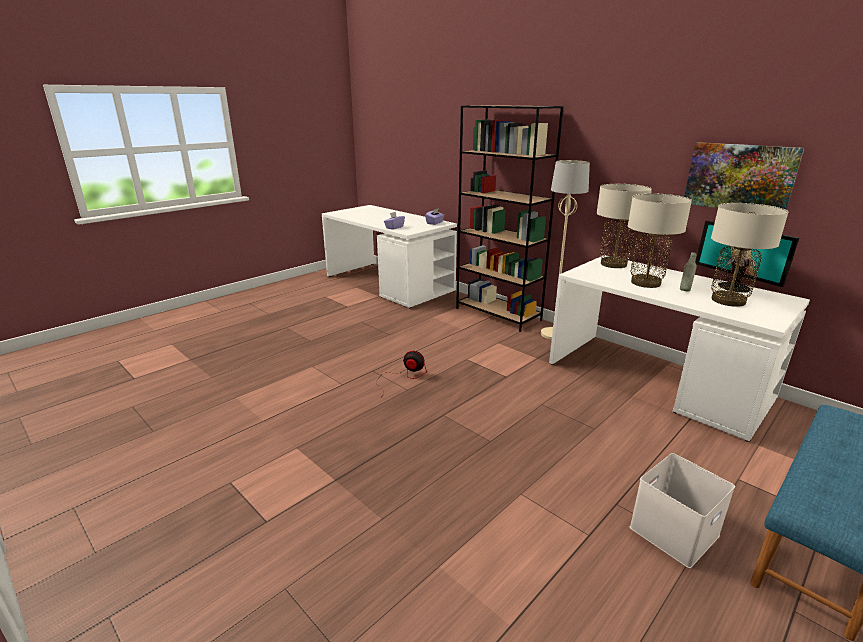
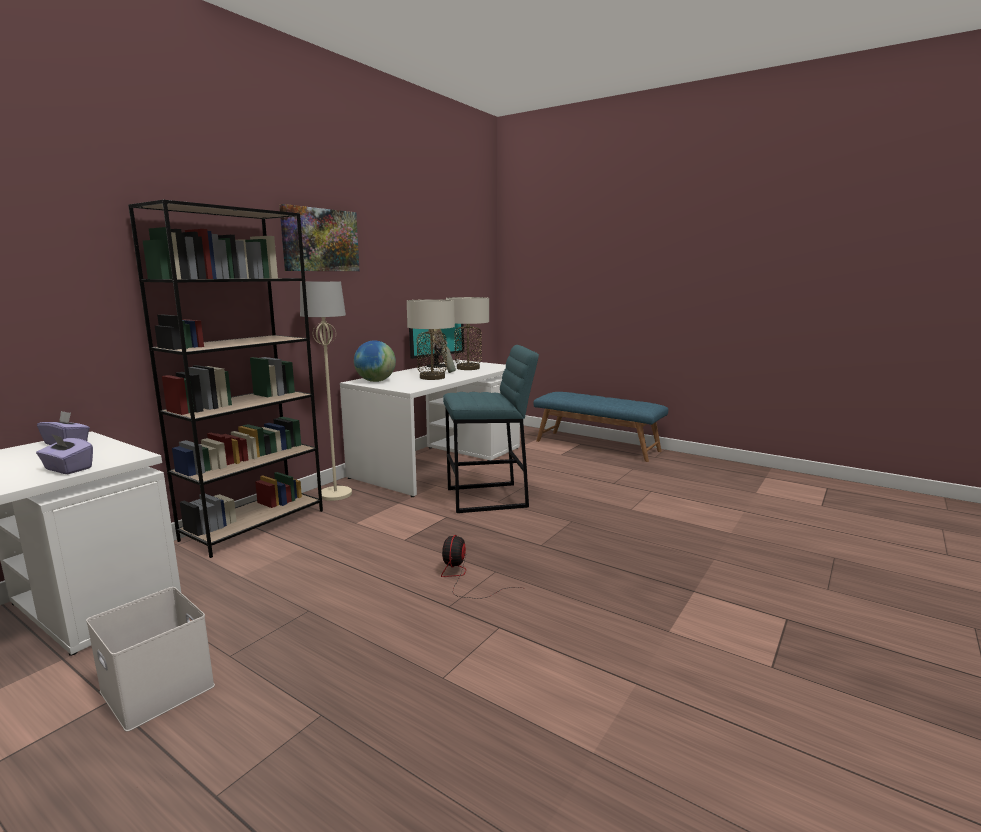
camera: 100 degrees left, 10 degrees down
(552, 400) = (489, 497): none -> turquoise stool
(613, 264) = (375, 381): table lamp -> globe
(674, 533) = (625, 472): white storage box -> white storage box (160, 688)
(739, 177) = (411, 283): picture -> picture (320, 240)

